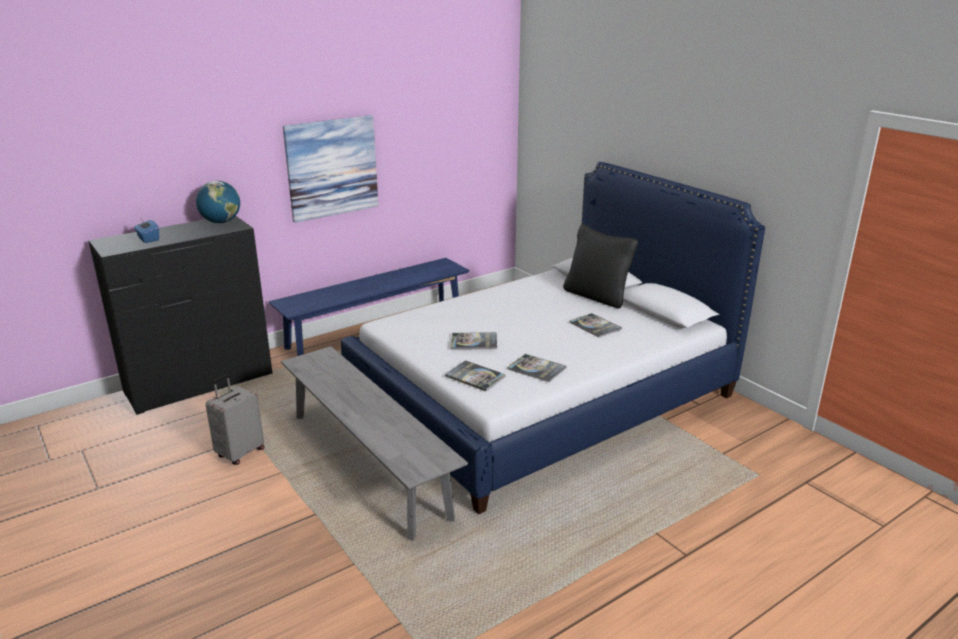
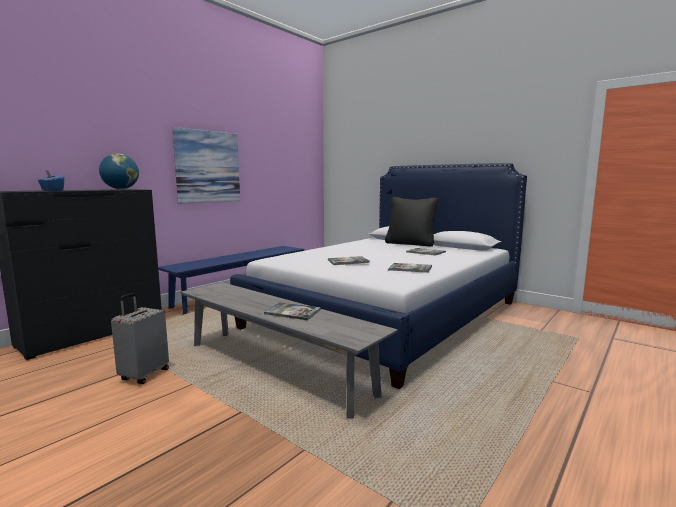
camera: 15 degrees left, 15 degrees down
(475, 376) = (367, 274): book -> book (293, 312)

